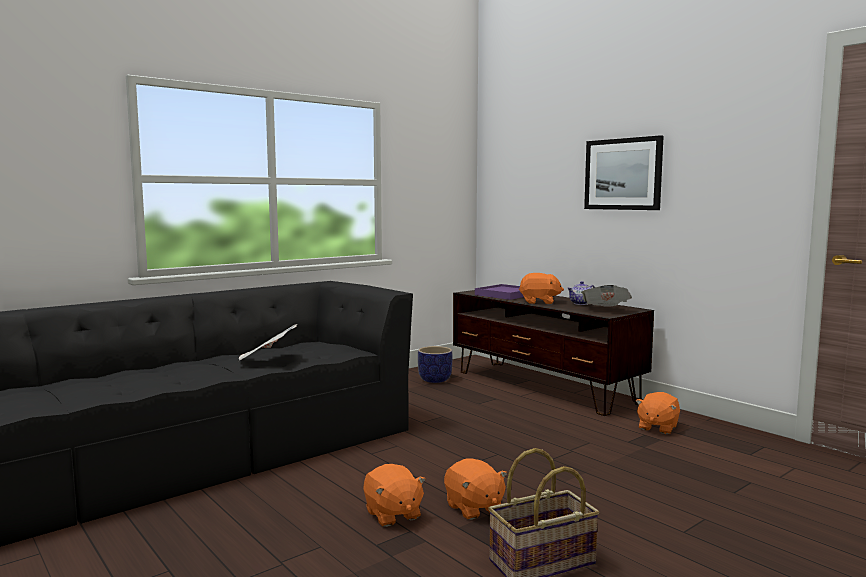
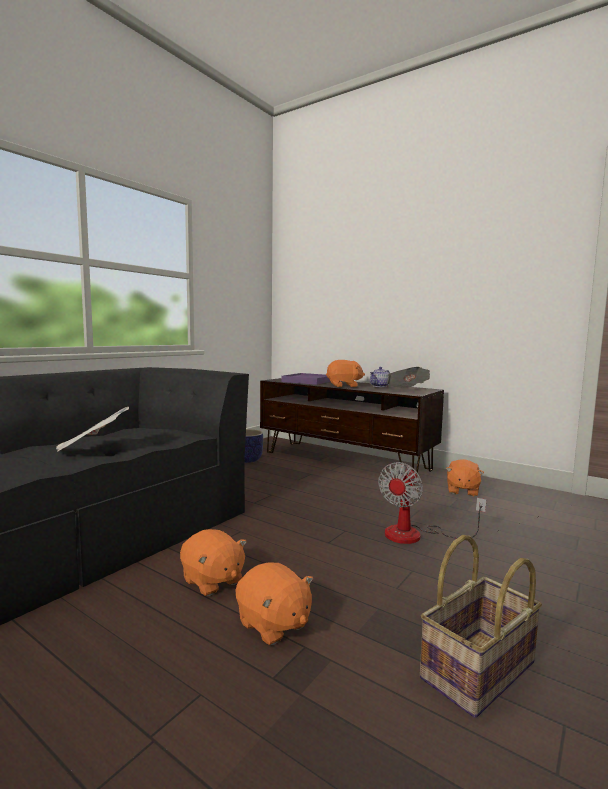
camera: 15 degrees left, 0 degrees up
(474, 508) = (359, 601): orange plush toy -> orange plush toy (212, 581)
(567, 464) = (416, 535): none -> fan
(623, 174) = (413, 274): picture -> none

